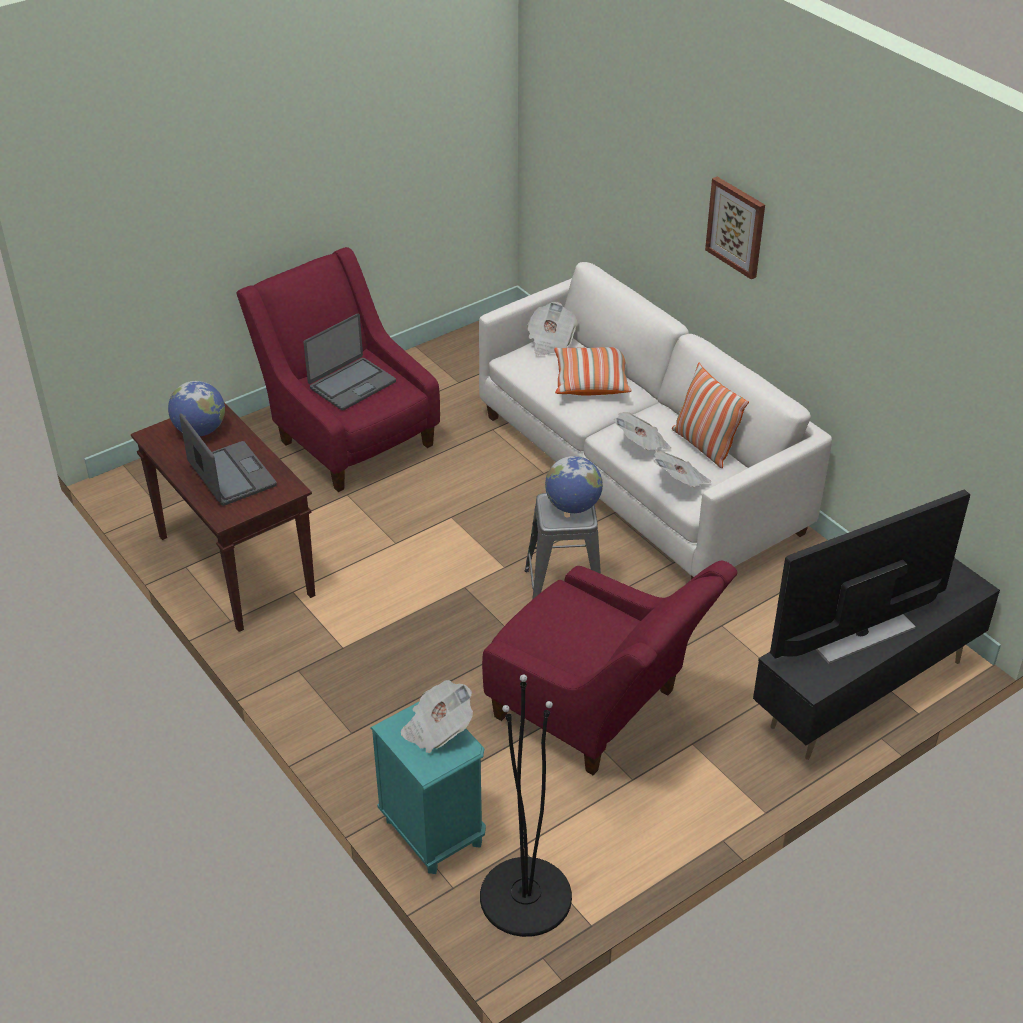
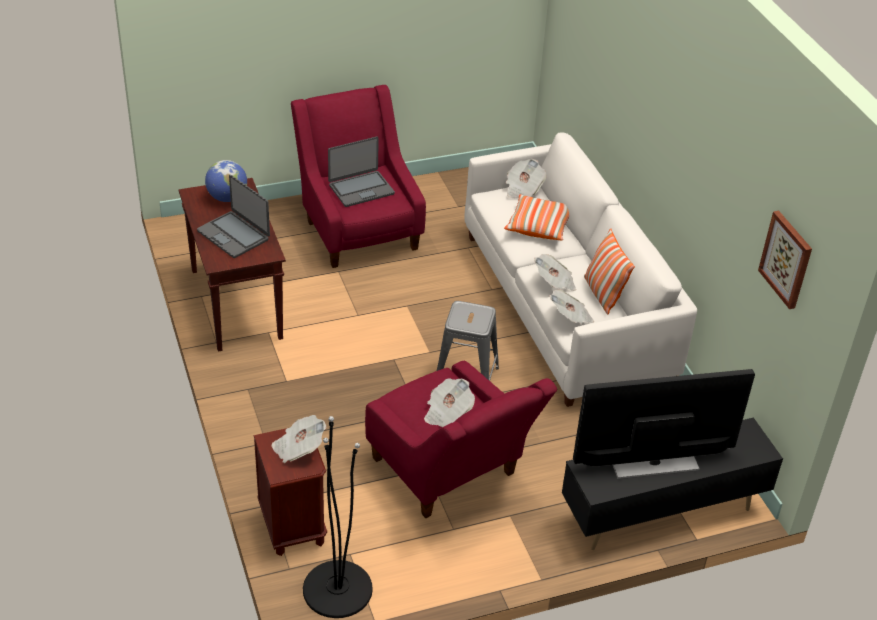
camera: 15 degrees right, 0 degrees up
(231, 475) = (234, 235): laptop -> laptop turned 150 degrees clockwise
(433, 832) = (292, 527): turquoise nightstand -> brown nightstand
(573, 506) = (476, 315): globe -> none
(587, 636) = (447, 413): none -> newspaper
(736, 227) = (661, 128): picture -> picture (786, 259)

